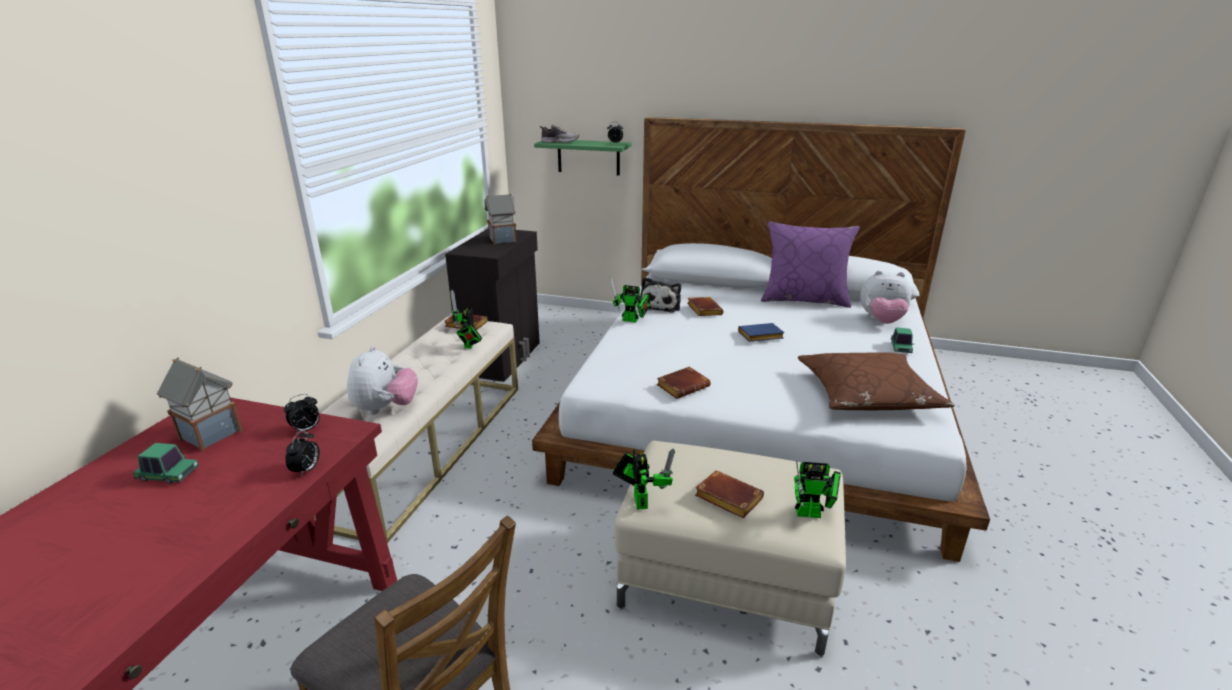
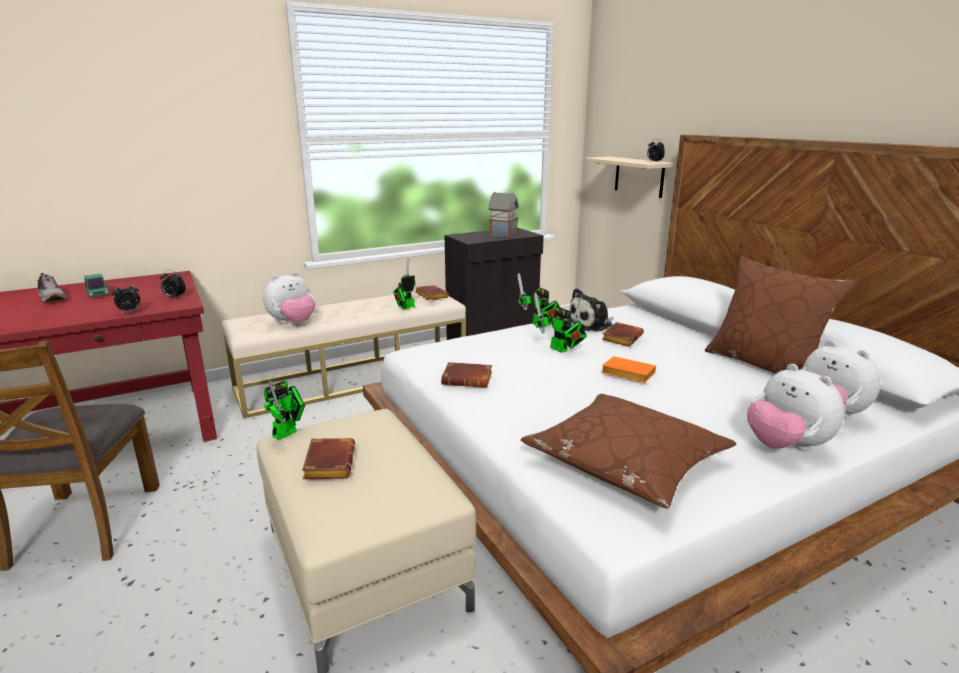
camera: 45 degrees right, 5 degrees down
(210, 434) = (146, 286): toy house -> none
(560, 142) = (610, 158): shoe -> shoe (53, 298)
(588, 157) = (639, 176): green shelf -> beige shelf
(759, 337) = (626, 374): blue book -> orange book
(804, 299) = (764, 365): purple pillow -> brown pillow
(812, 513) = (358, 512): toy robot -> toy robot (560, 350)
(900, 348) = (786, 446): toy car -> plush toy

